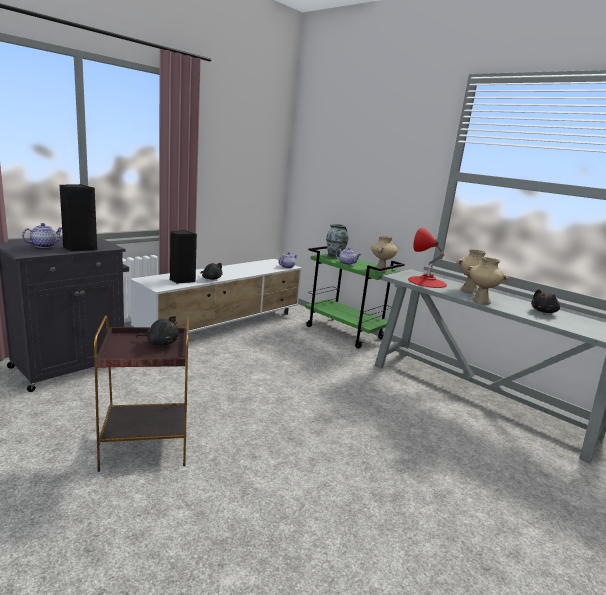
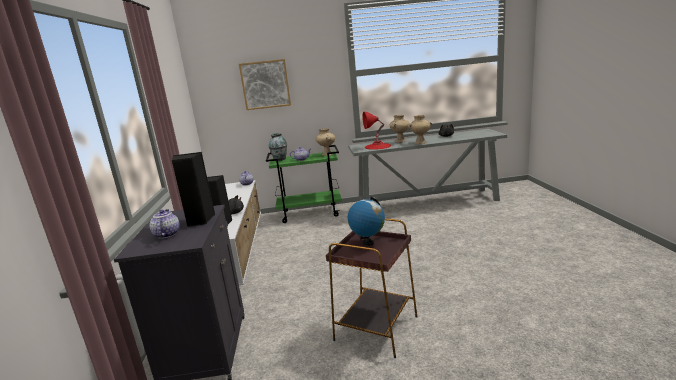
camera: 45 degrees left, 0 degrees up
(160, 343) = (368, 242): black plush toy -> globe
(353, 166) = (265, 84): none -> picture

